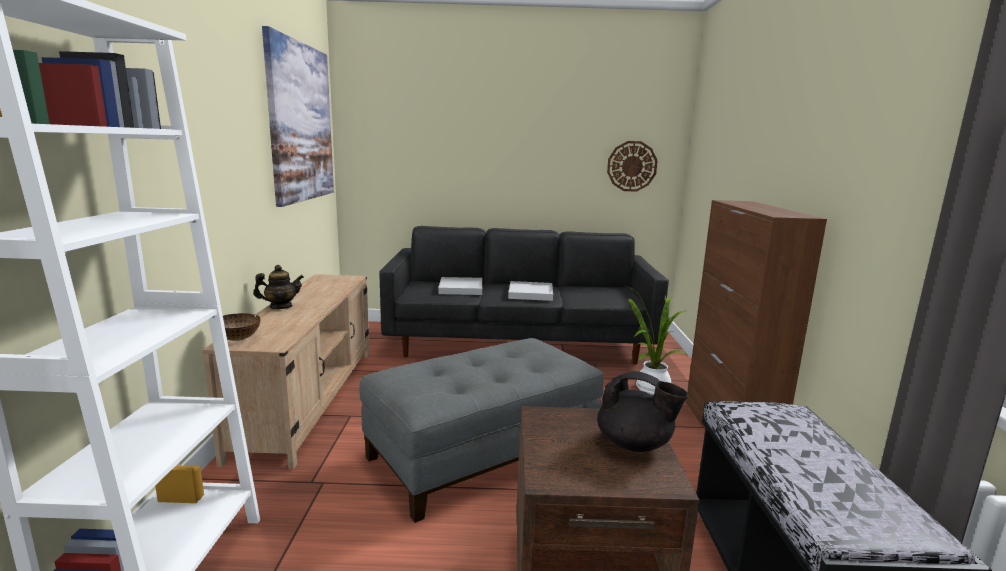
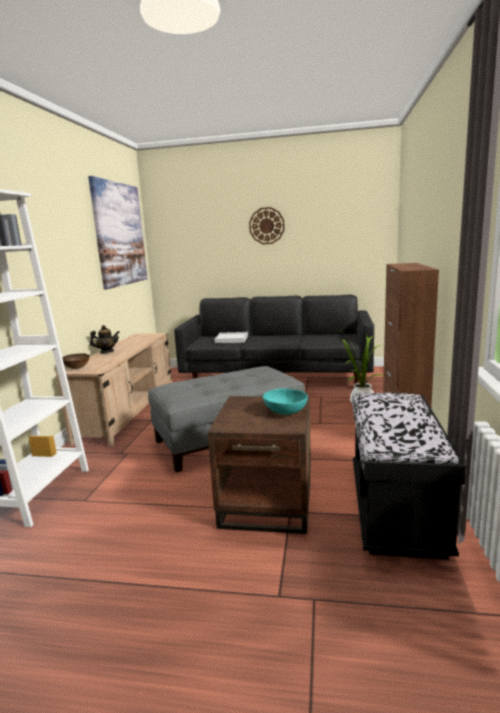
camera: 10 degrees right, 0 degrees up
(530, 293) = (279, 340): white tray -> none
(631, 166) = (355, 245): wall clock -> wall clock (266, 226)
(635, 444) = (285, 411): black teapot -> turquoise bowl

